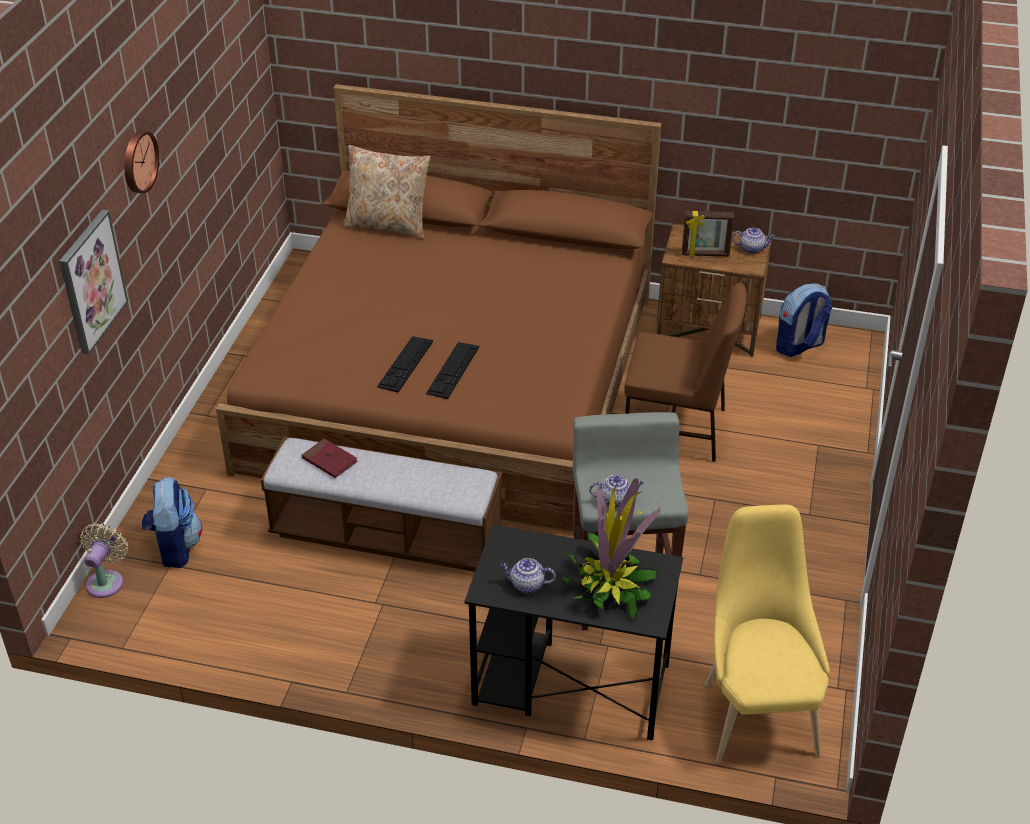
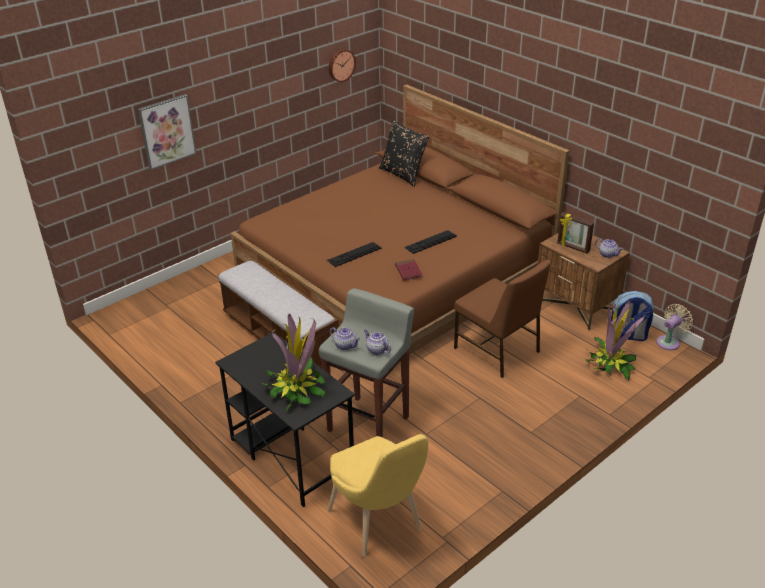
camera: 35 degrees right, 5 degrees down
(107, 581) = (134, 302): beige fan -> beige fan (669, 342)
(138, 161) = (227, 78): wall clock -> wall clock (341, 65)
(175, 547) = (178, 300): backpack -> none
(329, 460) = (256, 277): red book -> red book (408, 271)
(388, 225) = (403, 174): beige pillow -> black pillow
(405, 364) = (333, 242): keyboard -> keyboard (430, 242)
(526, 585) = (254, 368): teapot -> teapot (376, 350)
(756, 711) = (379, 524): yellow chair -> yellow chair turned 120 degrees clockwise
(812, 390) = (609, 364): none -> potted plant

